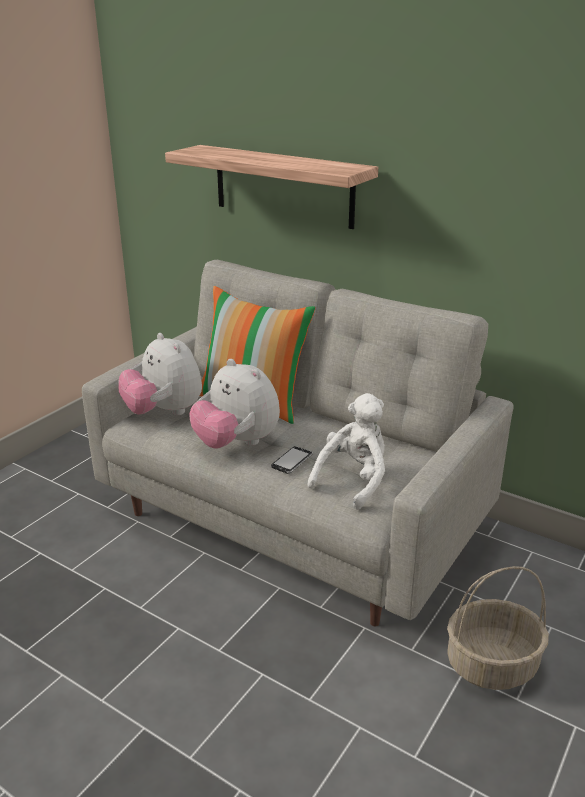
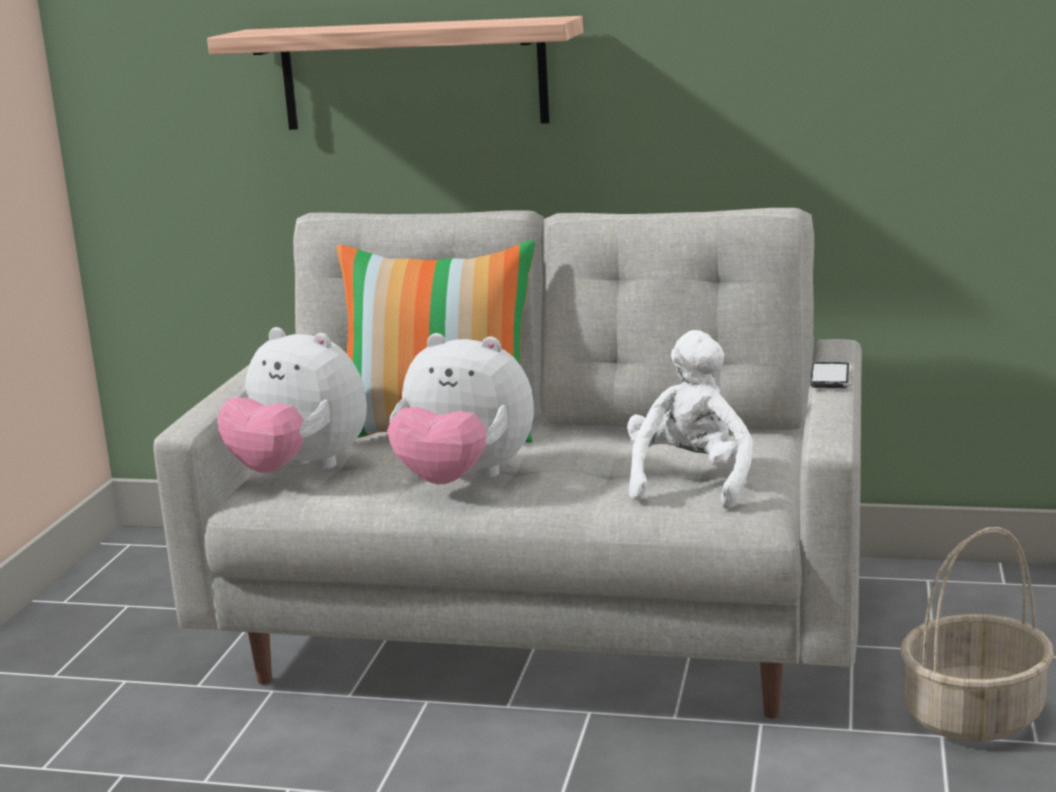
camera: 20 degrees left, 10 degrees down
(292, 461) = (576, 480): phone -> phone (831, 377)

